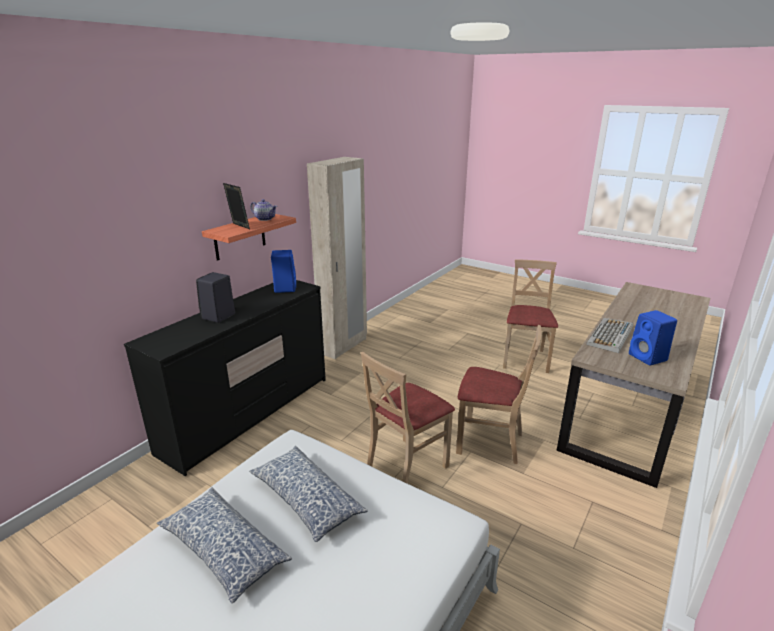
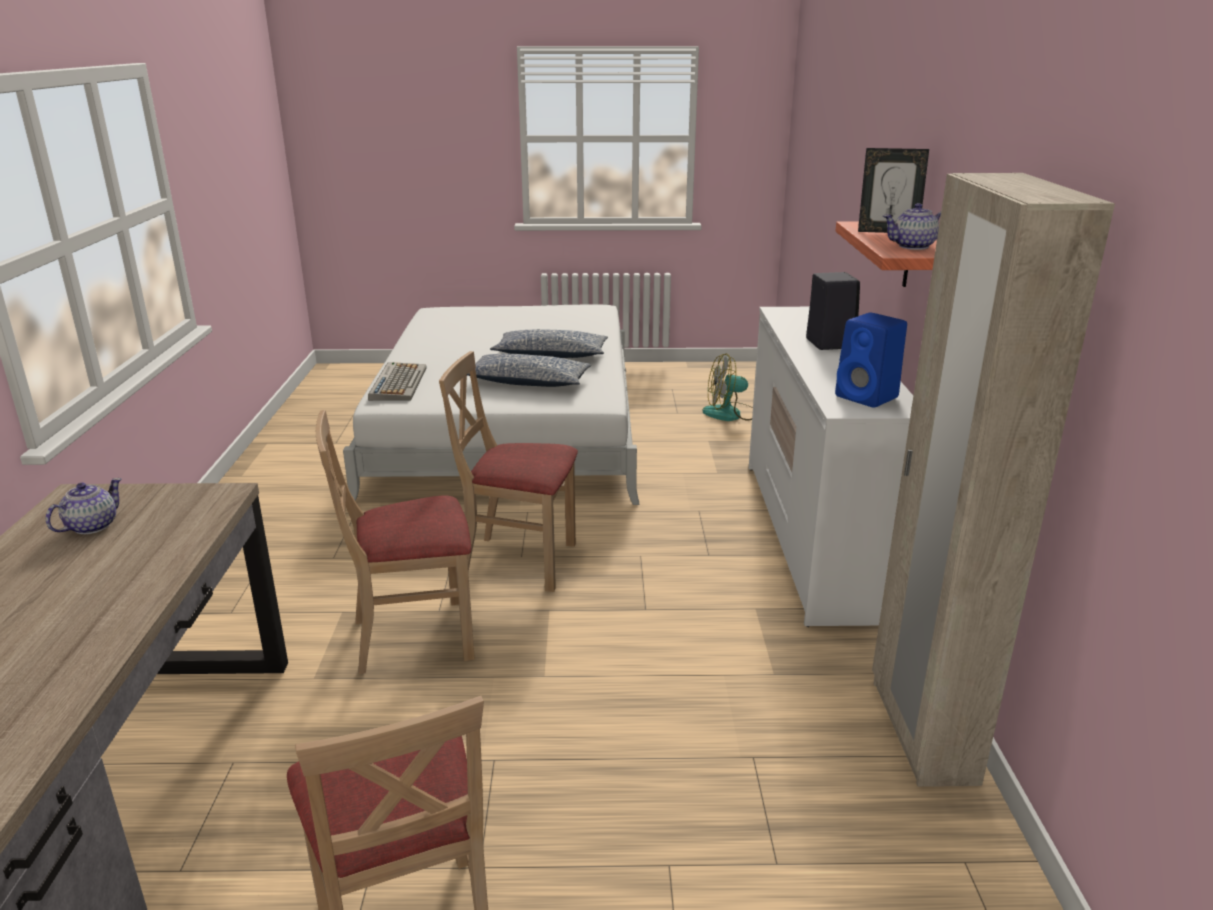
camera: 145 degrees right, 0 degrees up
(63, 558) = (731, 414): none -> fan
(248, 414) = (812, 536): black dresser -> white dresser
(406, 465) = (519, 561): beige chair -> beige chair turned 90 degrees counterclockwise
(610, 336) = (155, 557): keyboard -> keyboard (398, 383)
(648, 358) = (91, 526): blue speaker -> teapot

